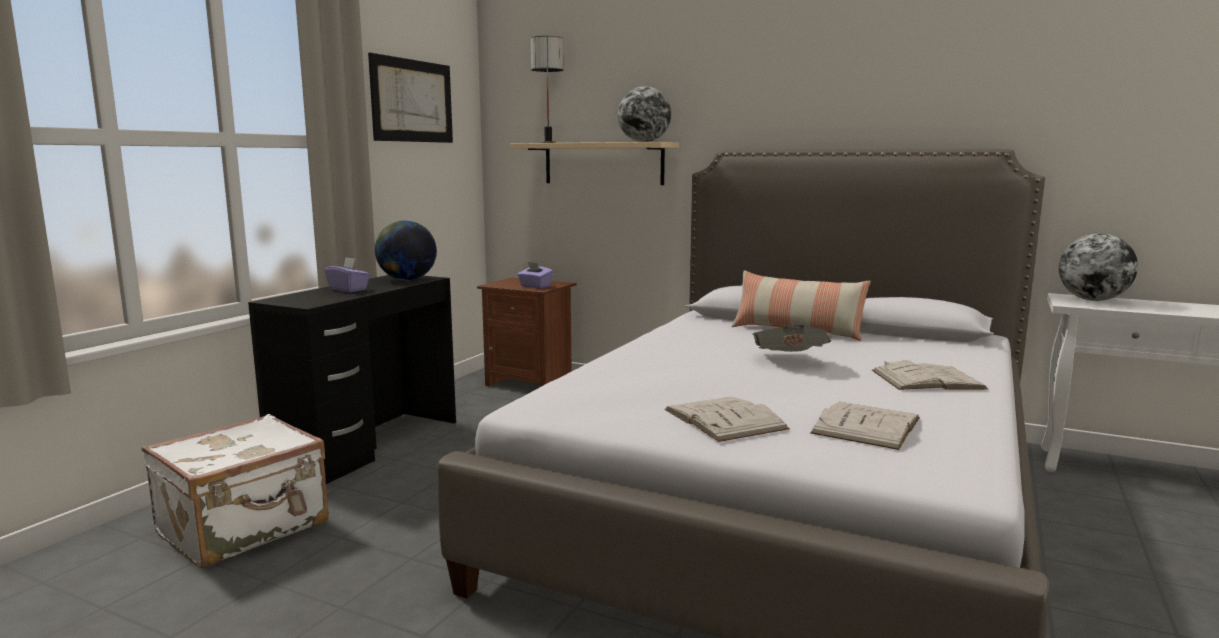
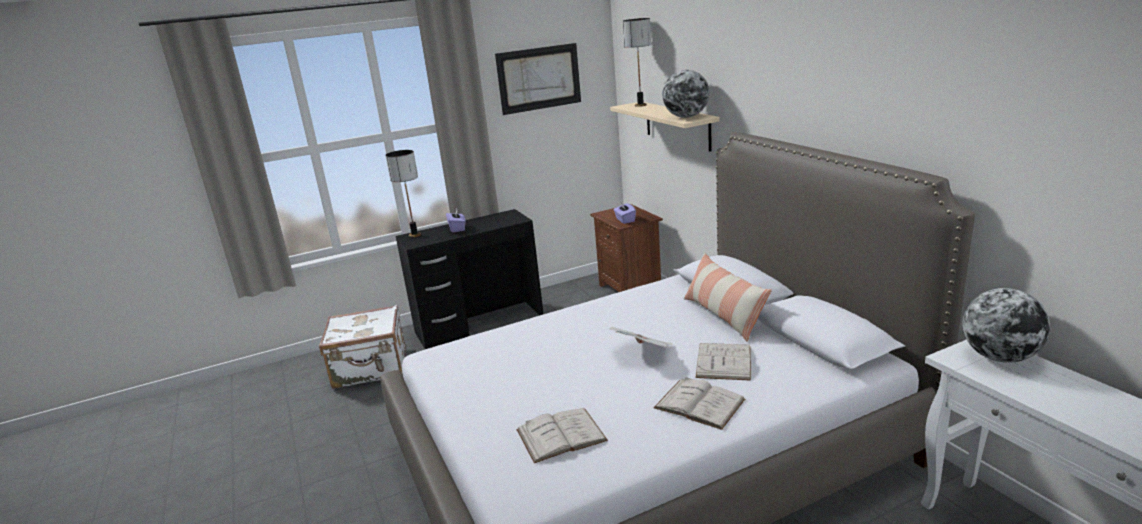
camera: 40 degrees right, 10 degrees up
(286, 298) = (415, 235): none -> table lamp
(407, 279) = (504, 220): globe -> none
(724, 419) = (496, 400): white book -> white book (723, 361)

